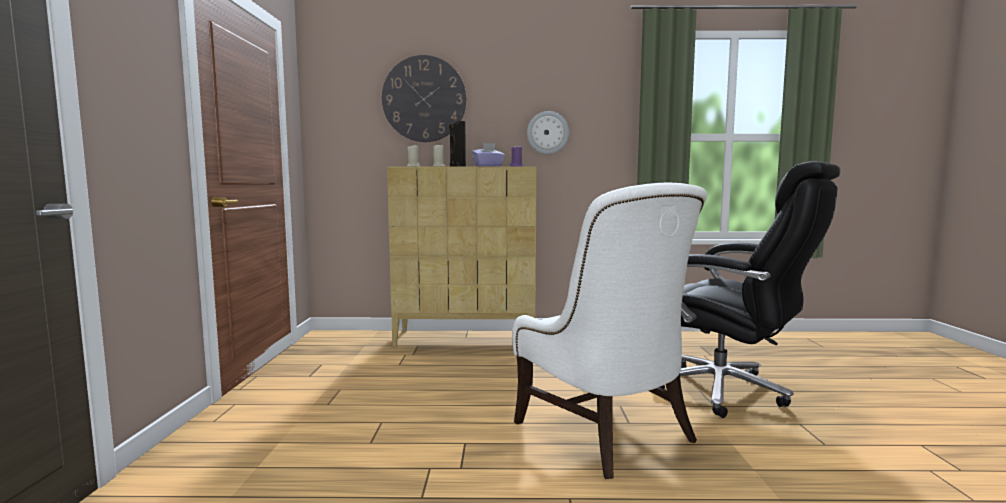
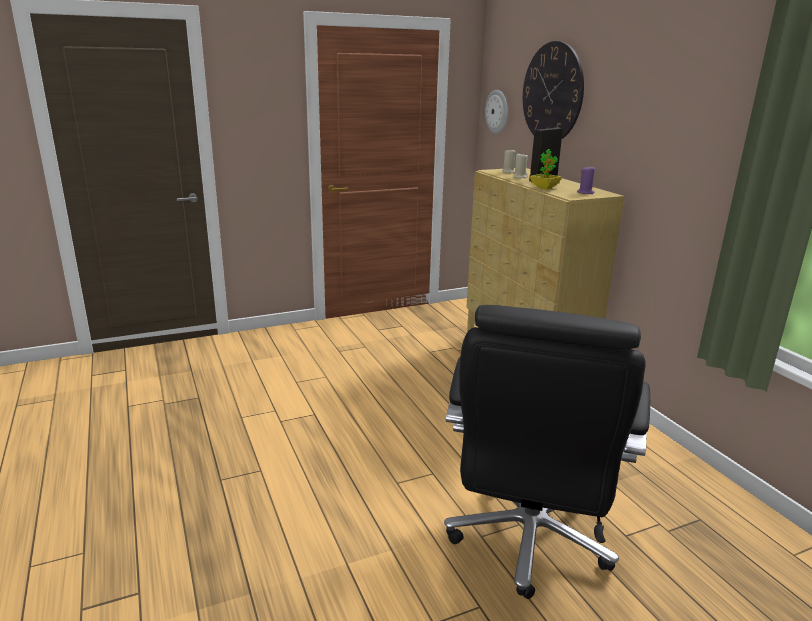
camera: 65 degrees right, 15 degrees up
(488, 166) = (544, 188): purple tissue box -> potted plant
(548, 132) = (650, 151): wall clock -> wall clock (497, 111)
(606, 432) = (370, 472): white chair -> none

